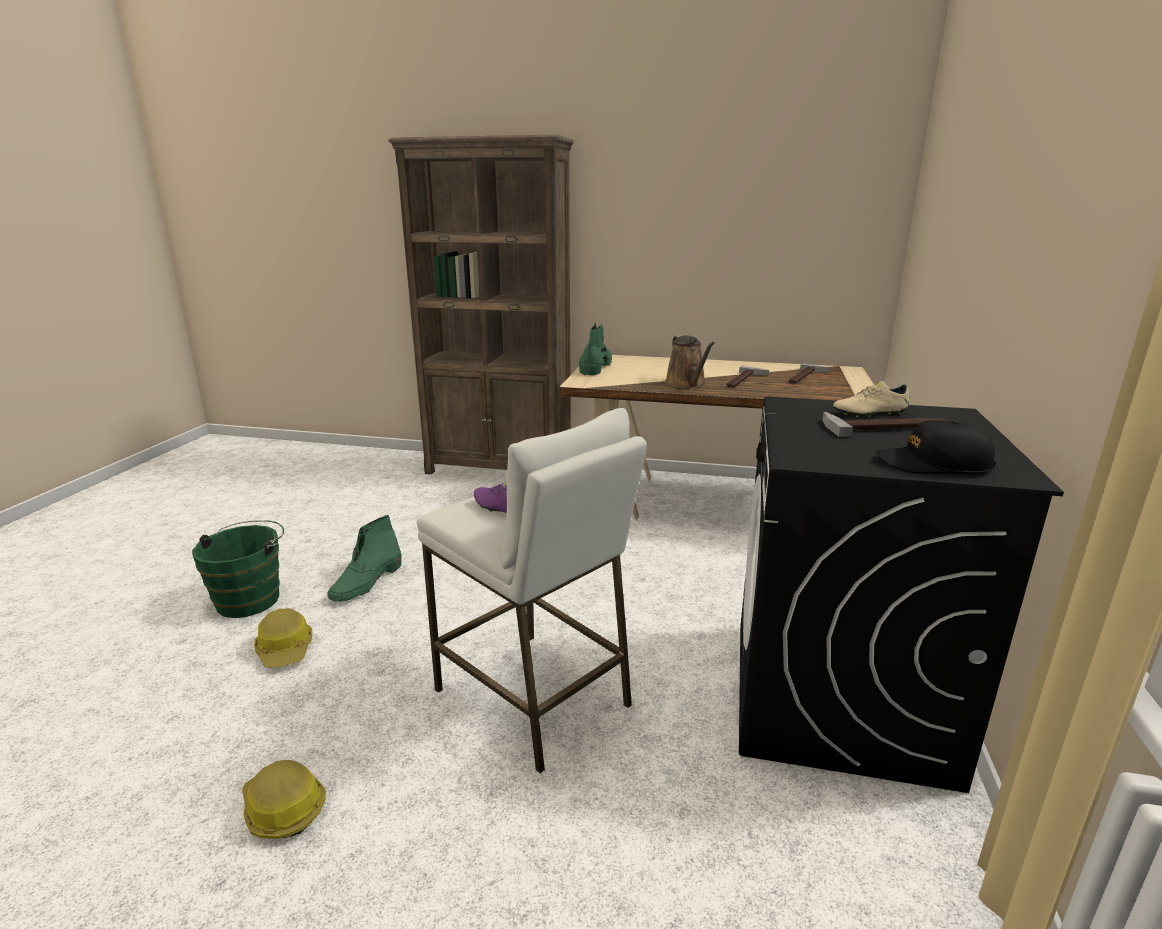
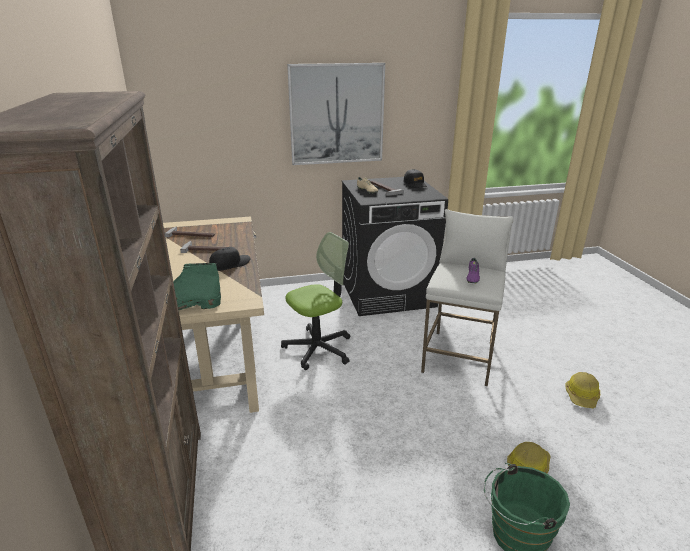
camera: 115 degrees left, 5 degrees up
(366, 583) = (436, 473): green boot -> none
(658, 567) = (318, 348): none -> office chair
(687, 384) = (230, 264): brown watering can -> black cap
(1019, 236) = (336, 114): none -> picture

